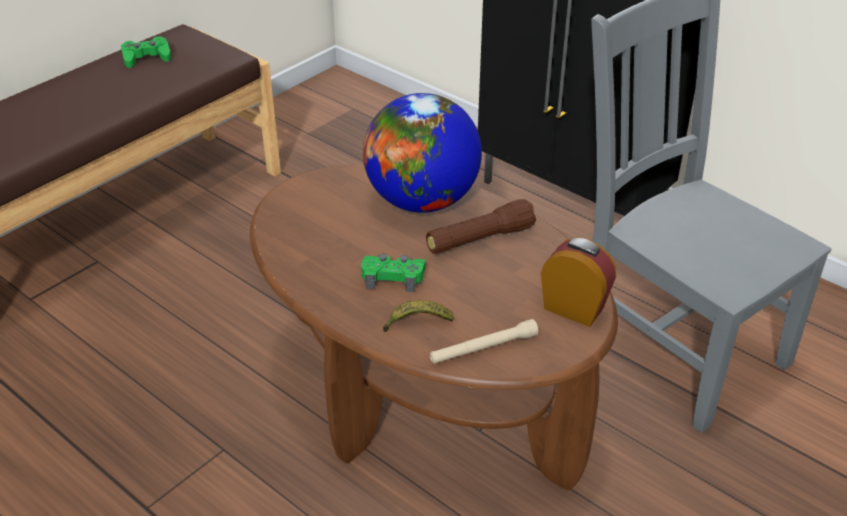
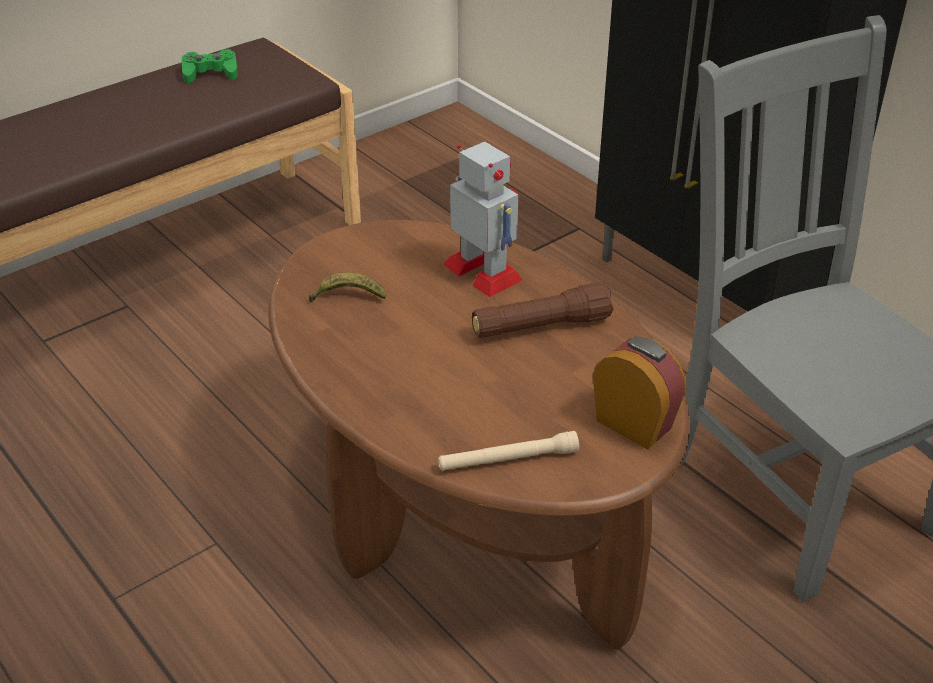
camera: 10 degrees right, 0 degrees up
(393, 277) = (422, 361): green game controller -> none
(416, 322) = (436, 418): banana -> banana (348, 297)
(422, 201) = (483, 273): globe -> toy robot

